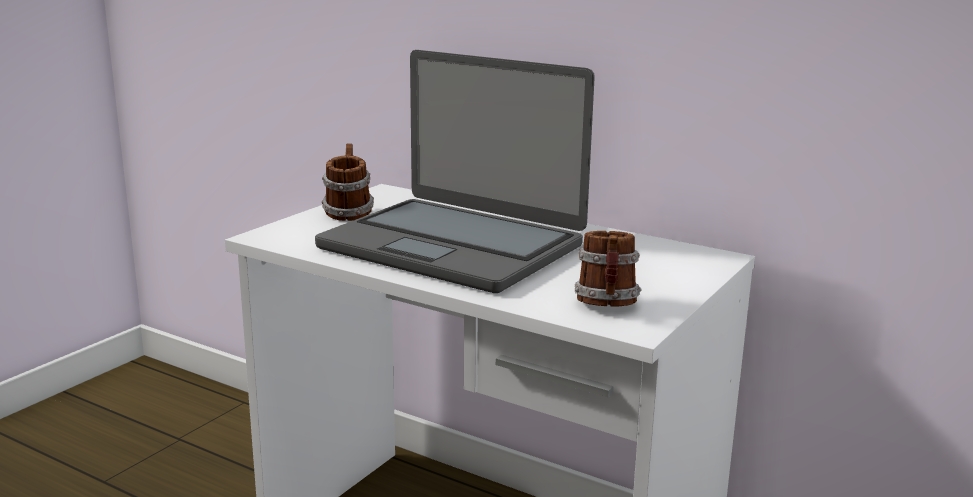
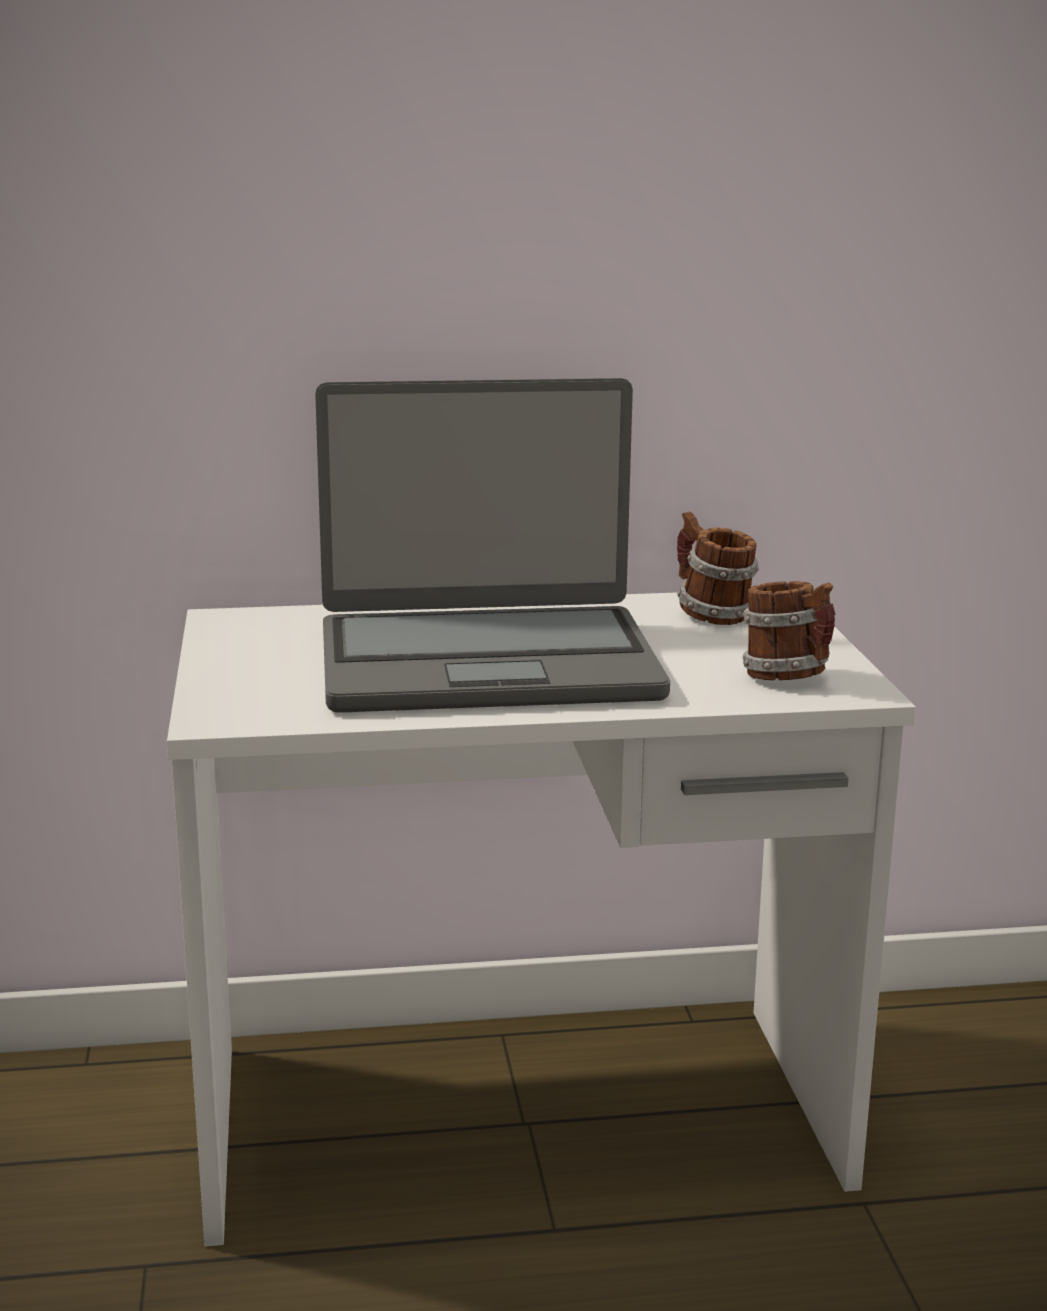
camera: 40 degrees left, 0 degrees up
(348, 213) = (251, 659): mug -> mug (710, 615)

